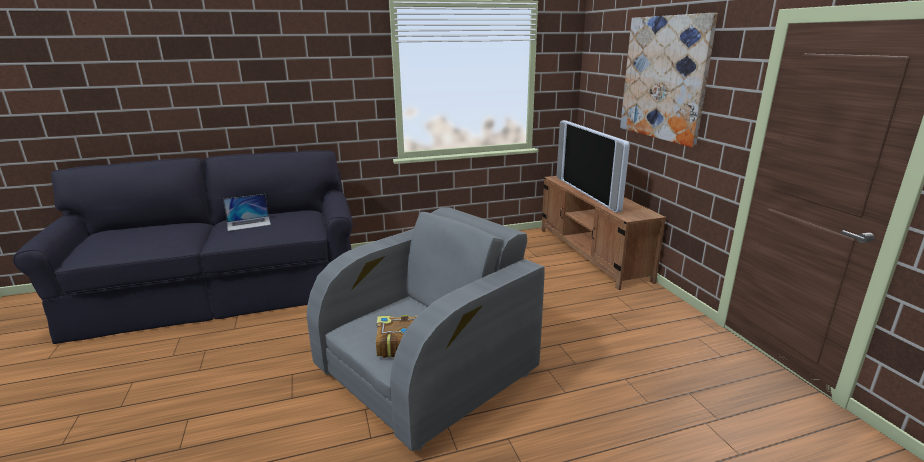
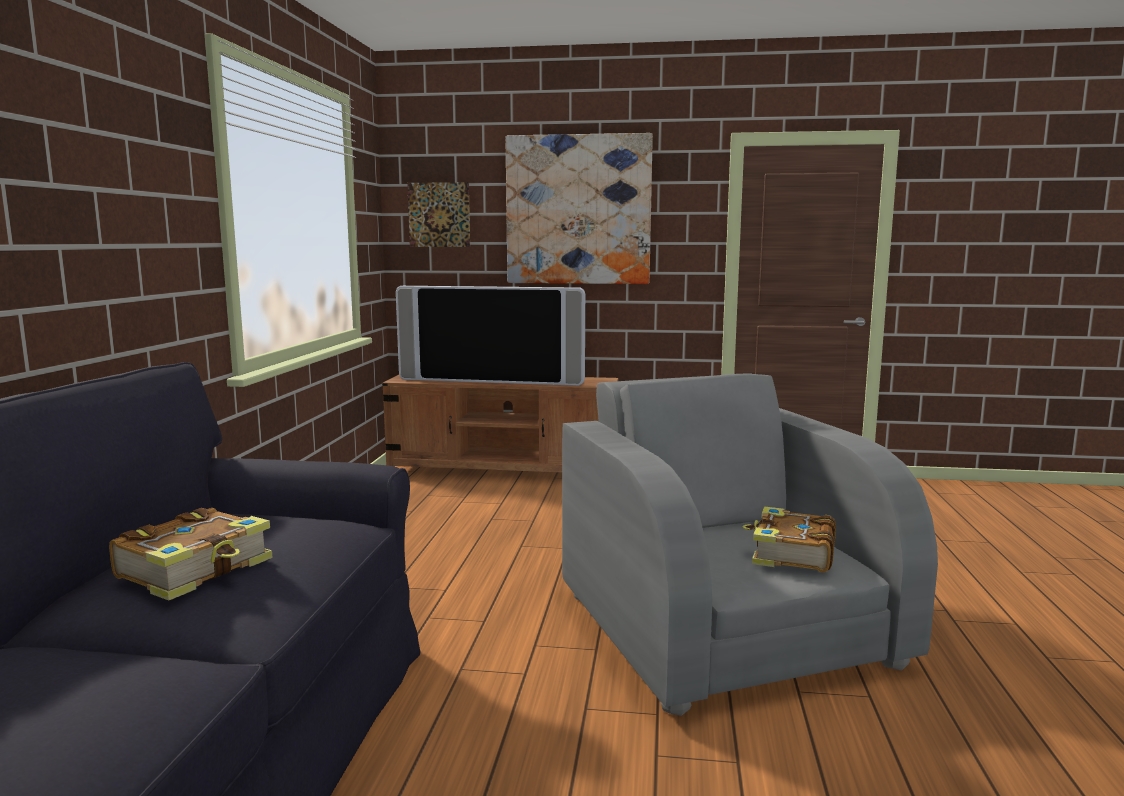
camera: 65 degrees left, 10 degrees down
(249, 223) = (197, 570): laptop -> book
(600, 74) = (439, 215): none -> picture

